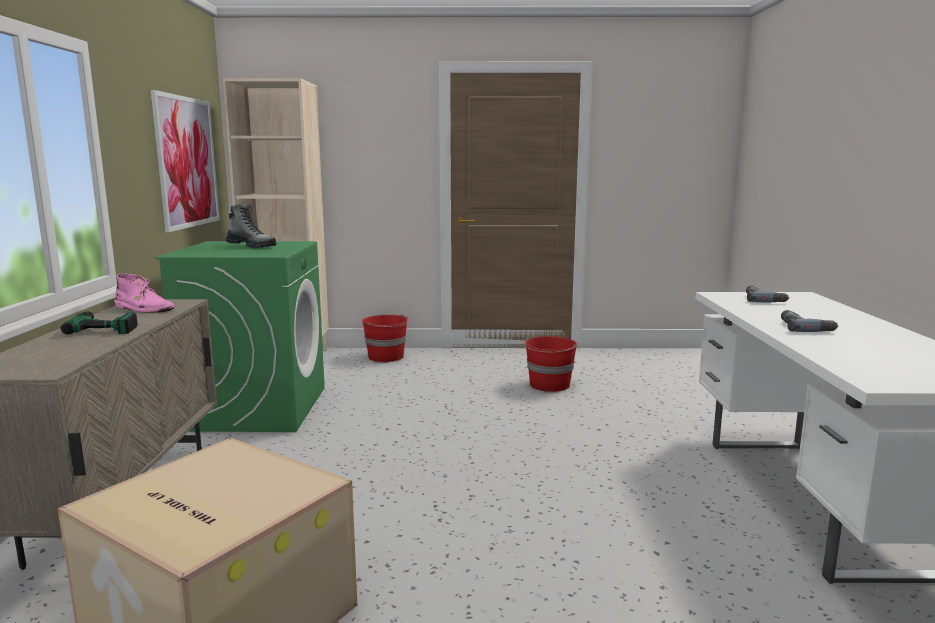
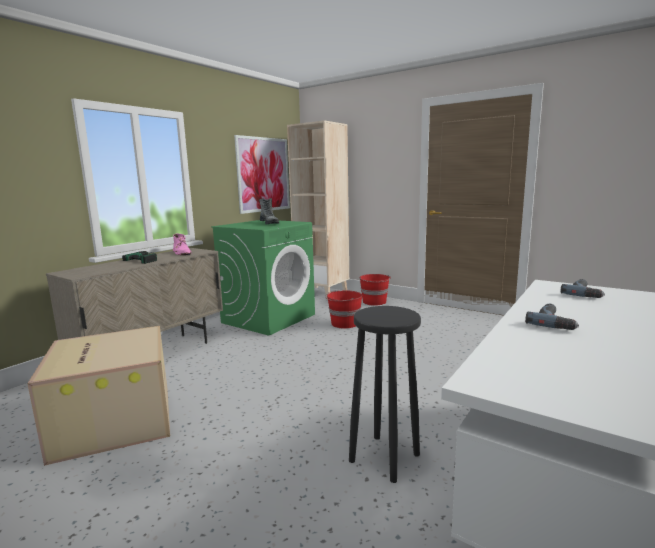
camera: 35 degrees right, 0 degrees up
(549, 385) = (458, 340): red bucket -> red bucket (344, 323)
(644, 525) = (385, 457): none -> black stool

